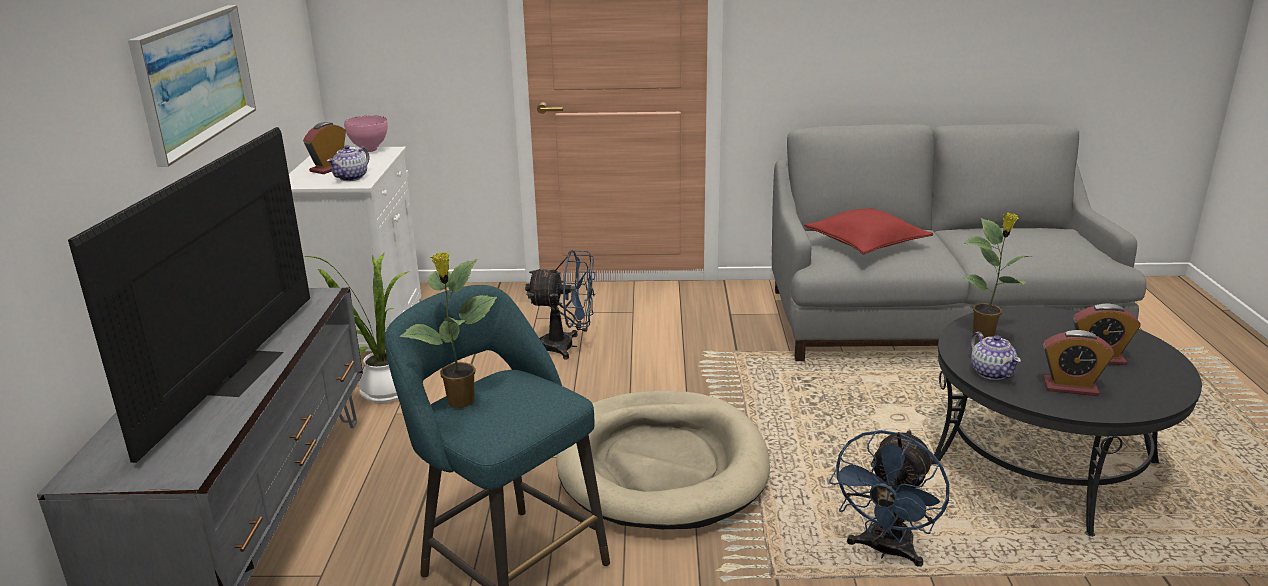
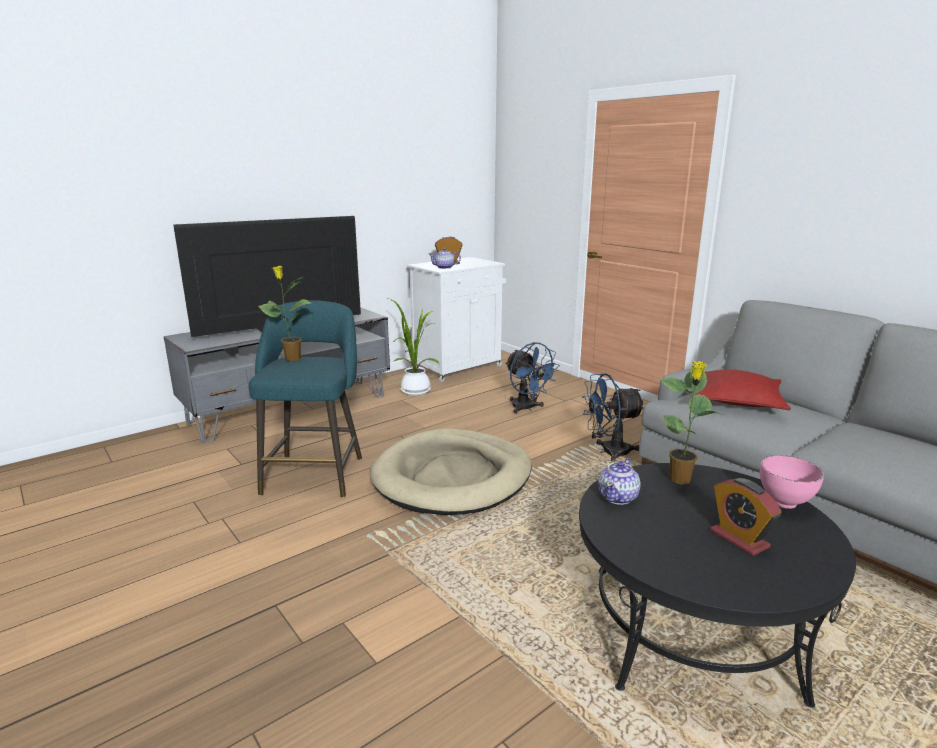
camera: 50 degrees right, 5 degrees down
(195, 79) = (355, 192): picture -> none
(369, 150) = (485, 261): pink bowl -> pink bowl (784, 503)
(885, 551) = (466, 586): blue fan -> blue fan (608, 452)
(1070, 387) = (655, 536): alarm clock -> none

